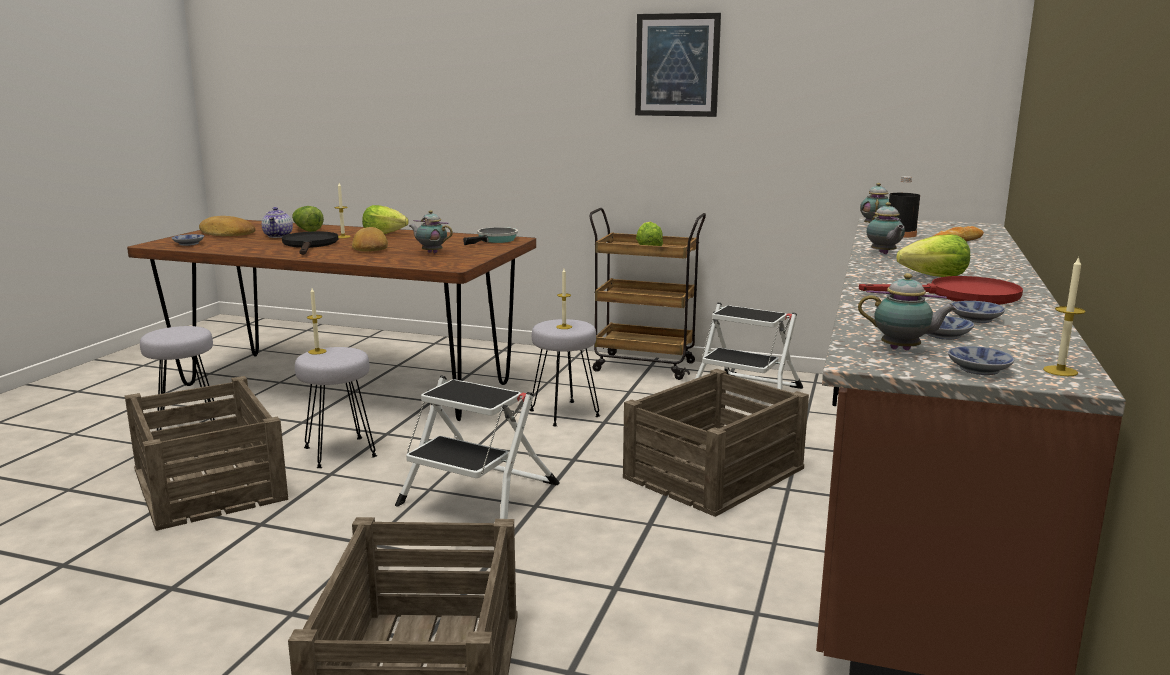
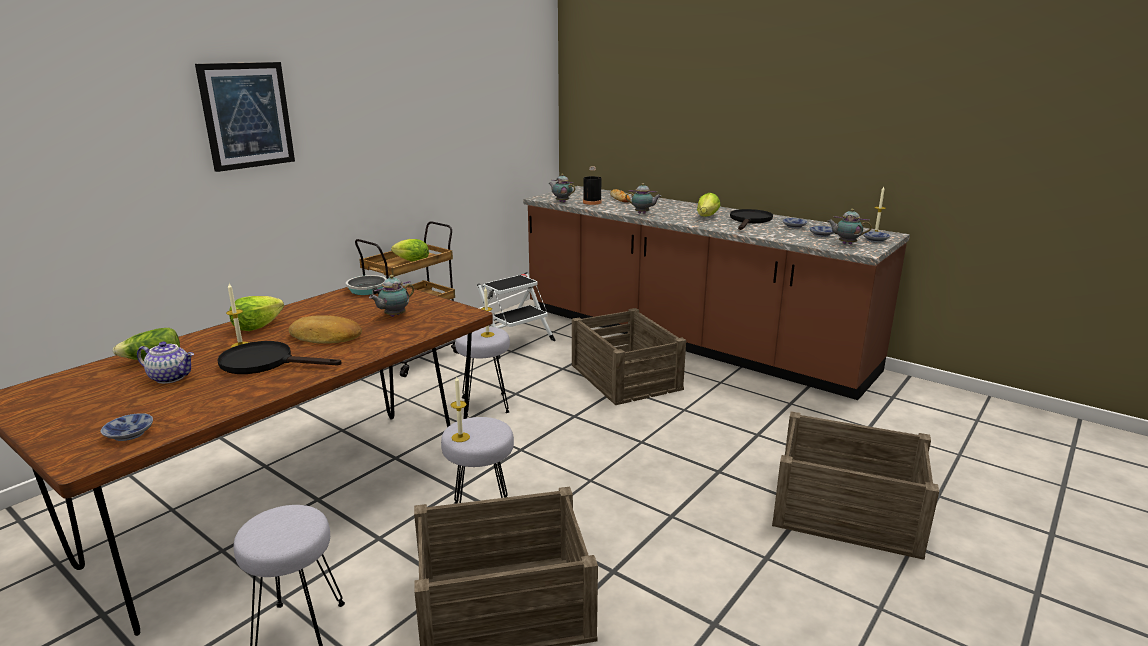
camera: 70 degrees left, 5 degrees up
(226, 234) = (87, 409): bread -> none
(480, 496) = (615, 460): step ladder -> none
(677, 65) = (387, 103): picture -> picture (247, 115)
(903, 350) = (845, 243): teapot -> teapot turned 105 degrees counterclockwise
(961, 296) = (750, 220): red frying pan -> black frying pan

